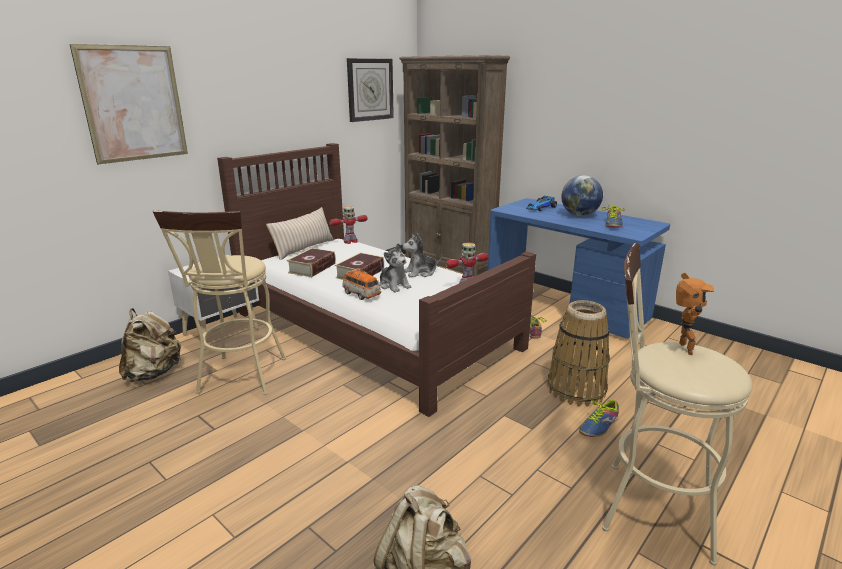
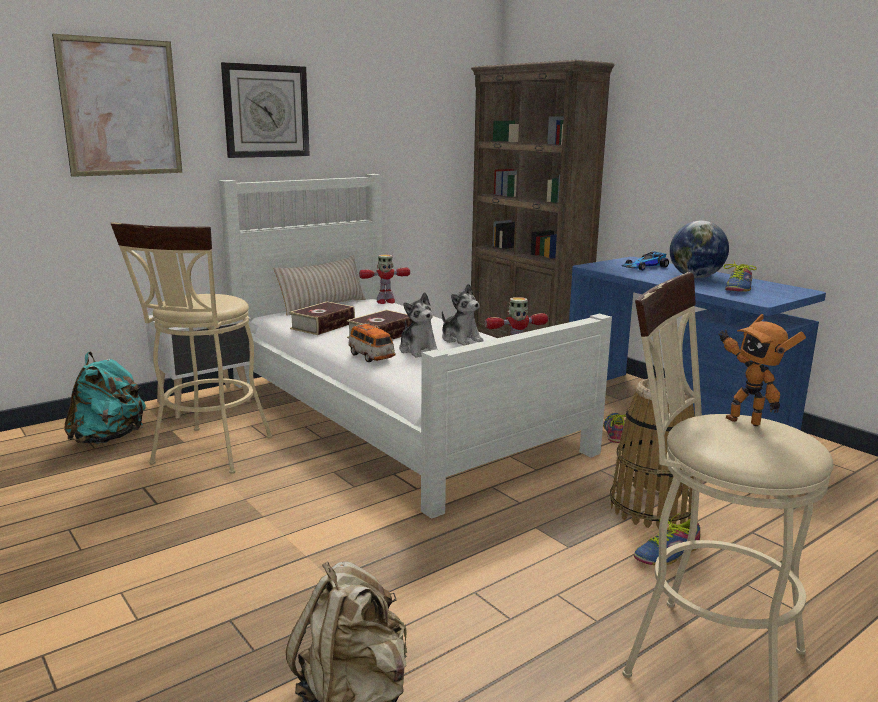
camera: 10 degrees right, 5 degrees down
(154, 373) = (108, 438): beige backpack -> turquoise backpack
(370, 89) = (431, 108): wall clock -> wall clock (266, 111)
(373, 329) = (396, 414): brown bed -> white bed
(420, 272) = (461, 339): plush toy -> plush toy turned 120 degrees counterclockwise
(682, 349) = (744, 420): toy robot -> toy robot turned 120 degrees clockwise

